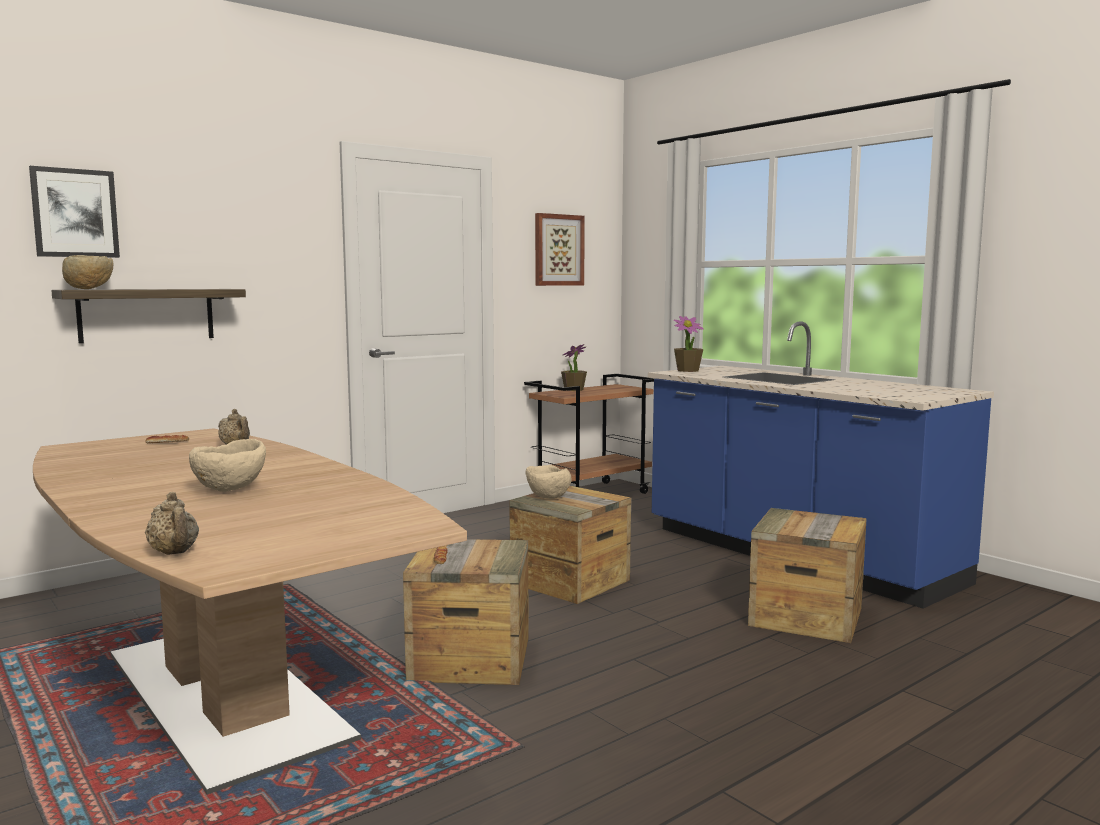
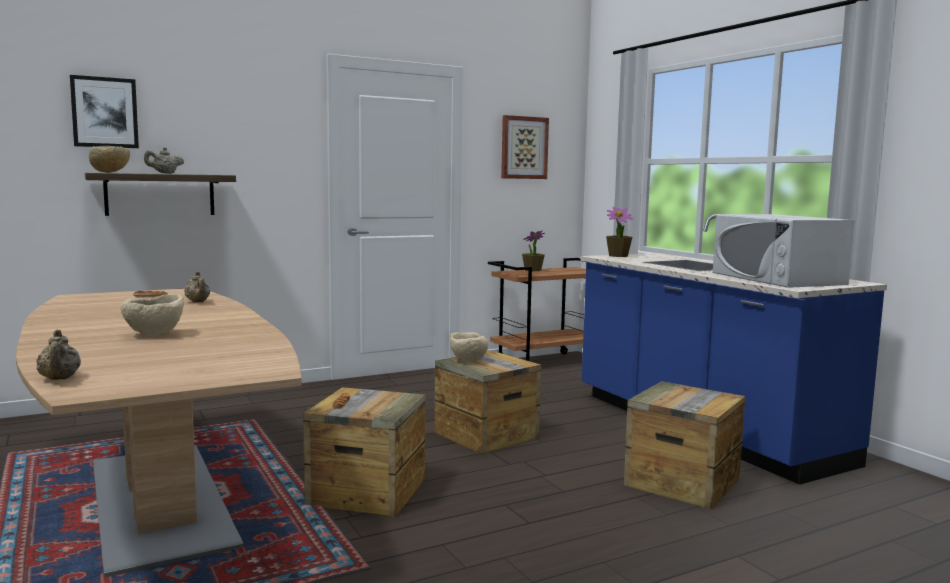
camera: 10 degrees right, 0 degrees up
(154, 288) = (164, 173): none -> beige teapot
(883, 390) = (777, 278): none -> white microwave

